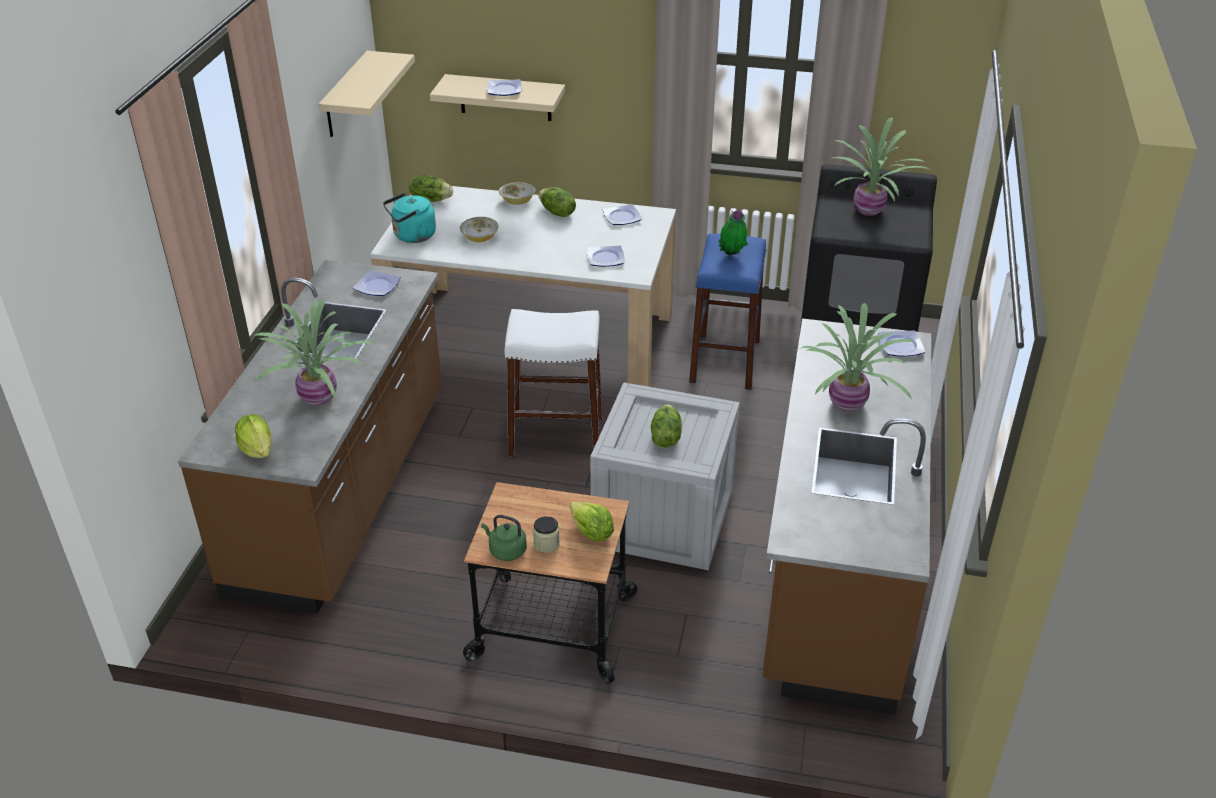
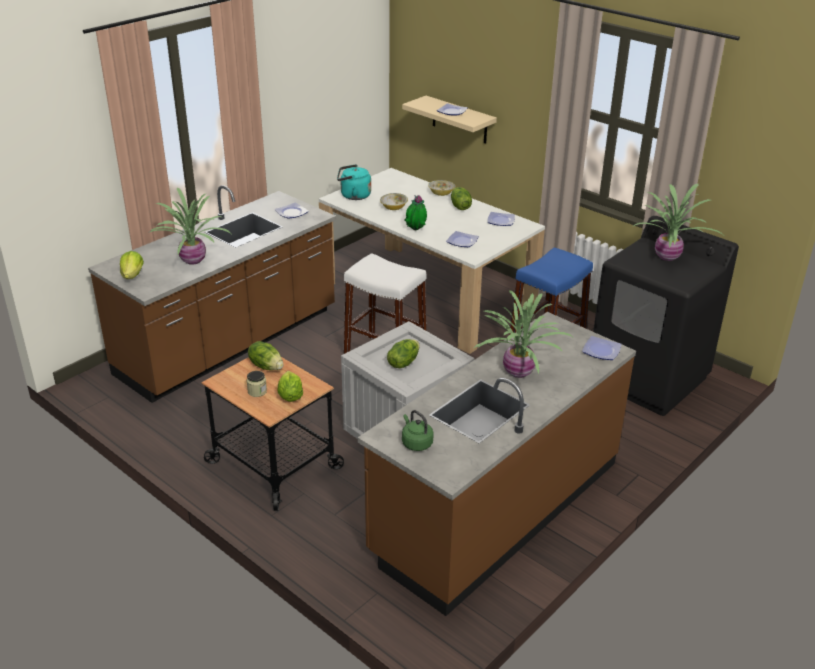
camera: 30 degrees right, 5 degrees down
(346, 95) = (345, 92): beige shelf -> none
(431, 200) = (387, 179): lettuce -> lettuce (266, 366)
(506, 550) = (230, 386): green kettle -> green kettle (416, 443)
(731, 256) = (554, 265): potted plant -> potted plant (415, 231)

